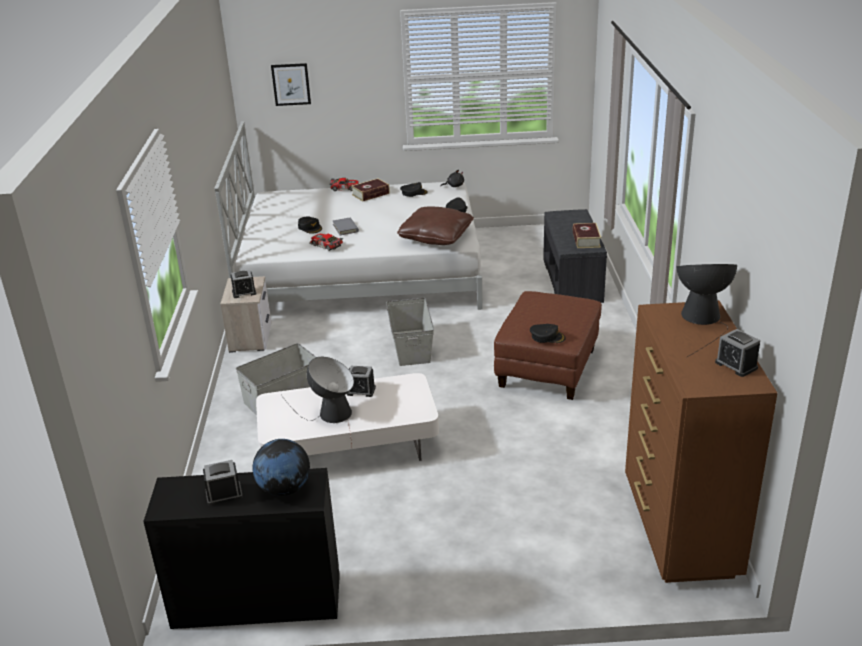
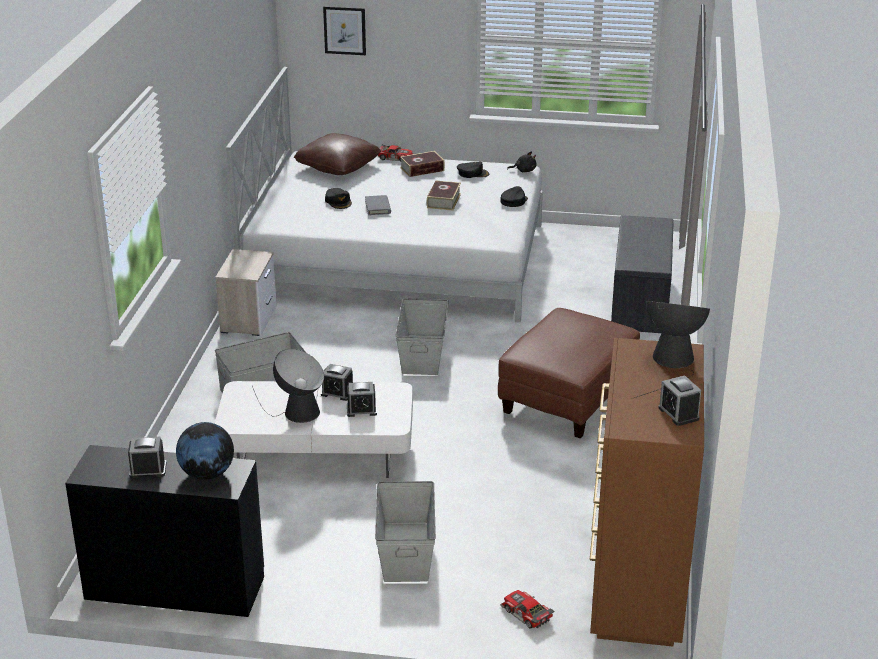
camera: 10 degrees right, 0 degrees up
(244, 292) = (244, 268): alarm clock -> alarm clock (361, 410)
(325, 245) = (348, 225): toy car -> toy car (525, 614)
(436, 237) = (476, 231): brown pillow -> brown pillow (338, 166)
(461, 527) = (405, 551): none -> grey storage box
(547, 337) = (557, 362): black cap -> none
(586, 240) = (653, 256): book -> book (443, 201)

